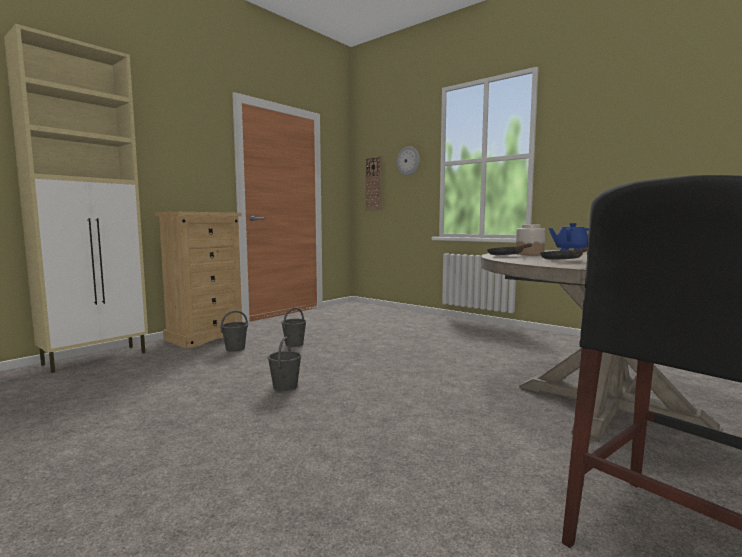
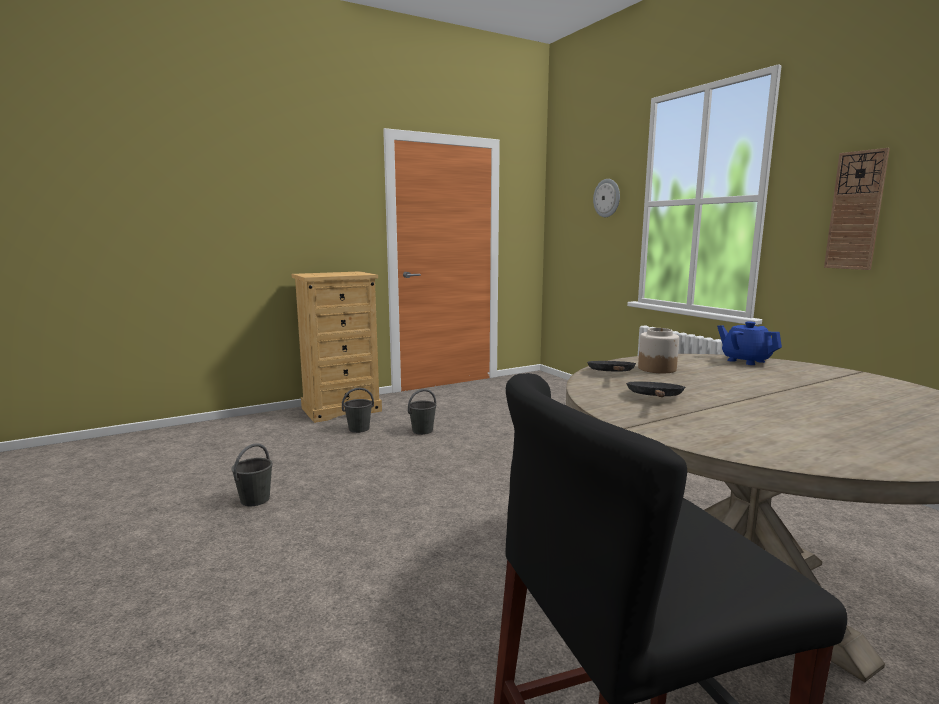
camera: 20 degrees right, 5 degrees up
(97, 358) = (230, 424): beige cabinet -> none
(285, 386) = (369, 489): grey bucket -> grey bucket (255, 499)
(373, 184) = (567, 226): wall clock -> wall clock (856, 211)

